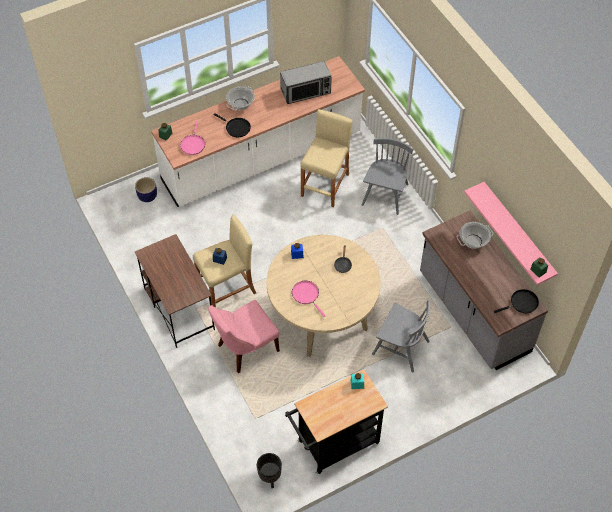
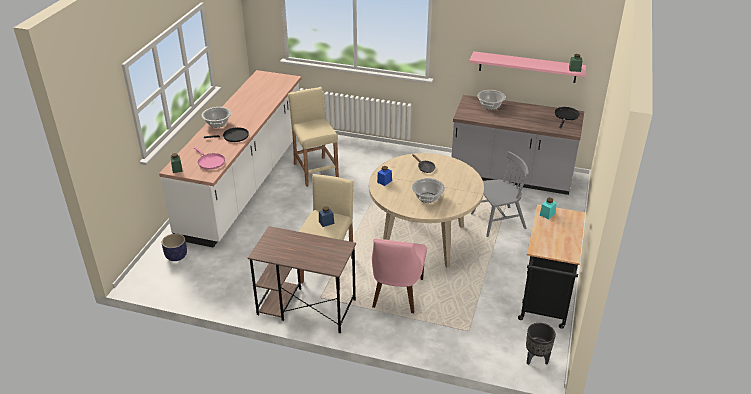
camera: 45 degrees left, 20 degrees down
(306, 91) = (259, 95): microwave -> none
(306, 295) = (427, 198): pink frying pan -> cooking pot
(385, 195) = (365, 154): grey chair -> none

